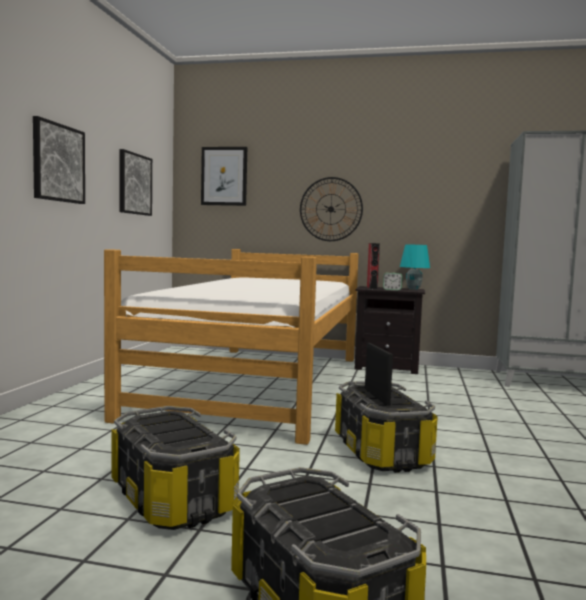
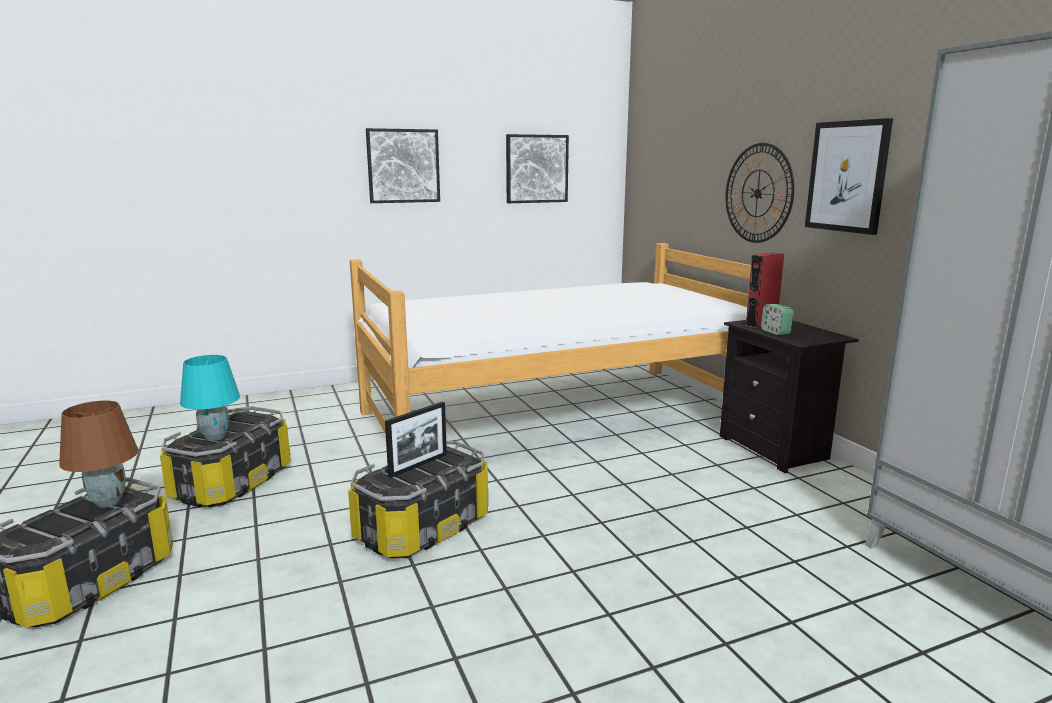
camera: 55 degrees right, 10 degrees up
(224, 176) = (663, 146): picture -> picture (847, 176)
(303, 495) = (108, 502): none -> brown table lamp
(414, 289) = (826, 337): turquoise table lamp -> turquoise table lamp (215, 437)

